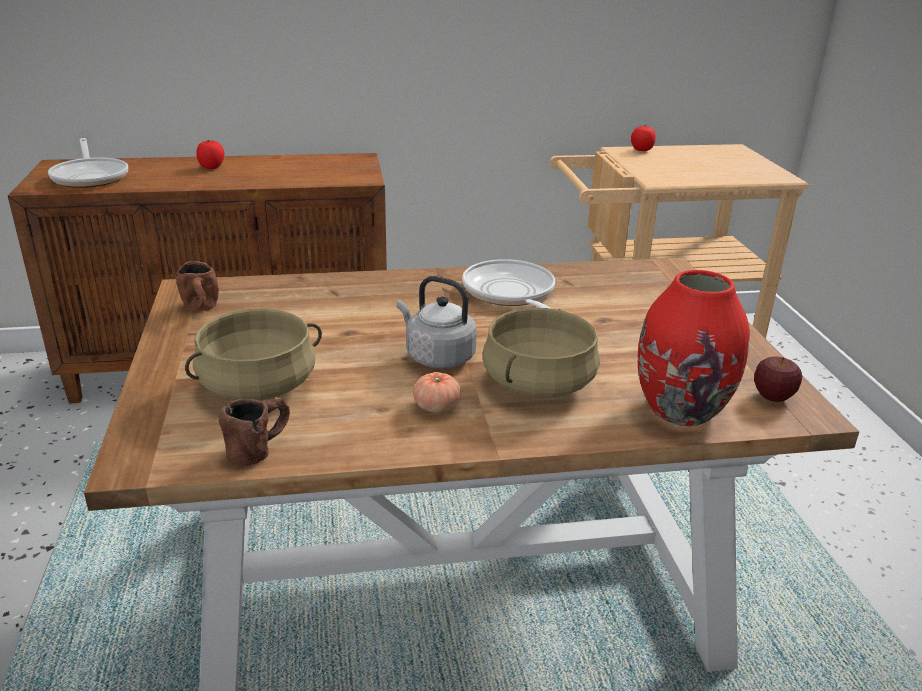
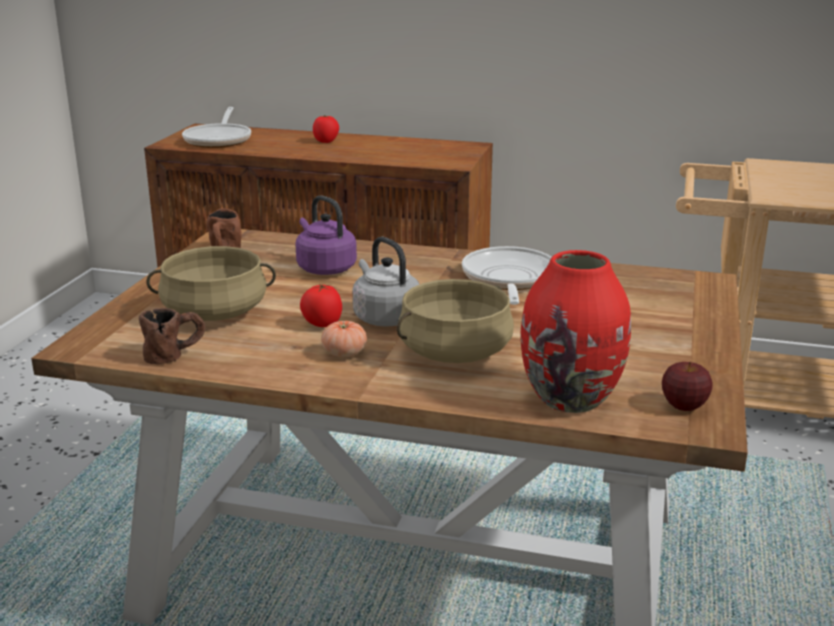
camera: 25 degrees right, 5 degrees down
(326, 310) = (324, 268): none -> purple kettle
(641, 150) = (790, 165): tomato -> tomato (322, 324)

